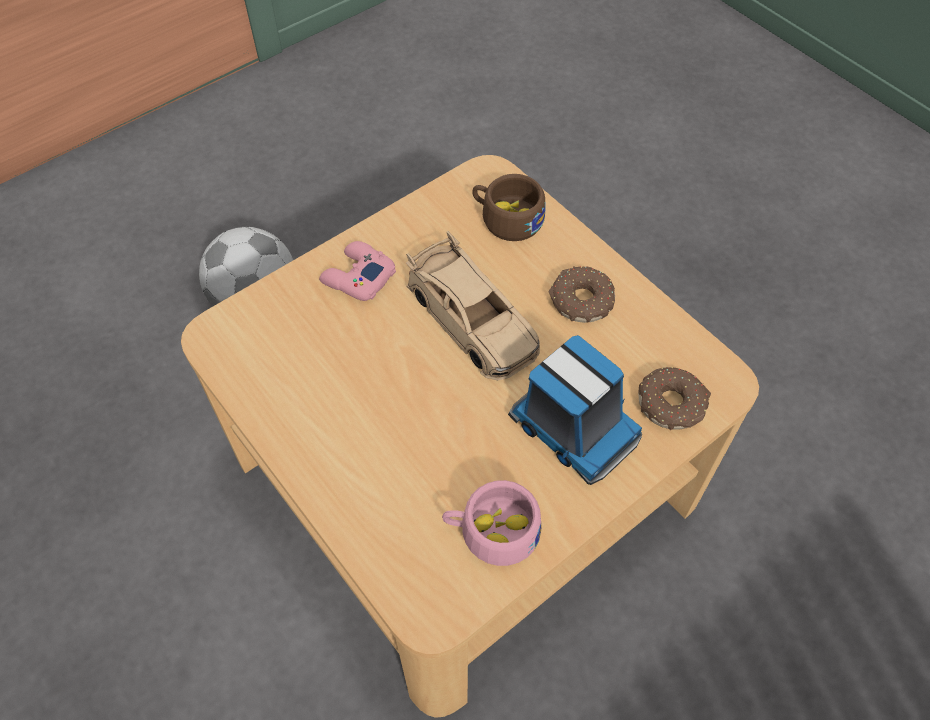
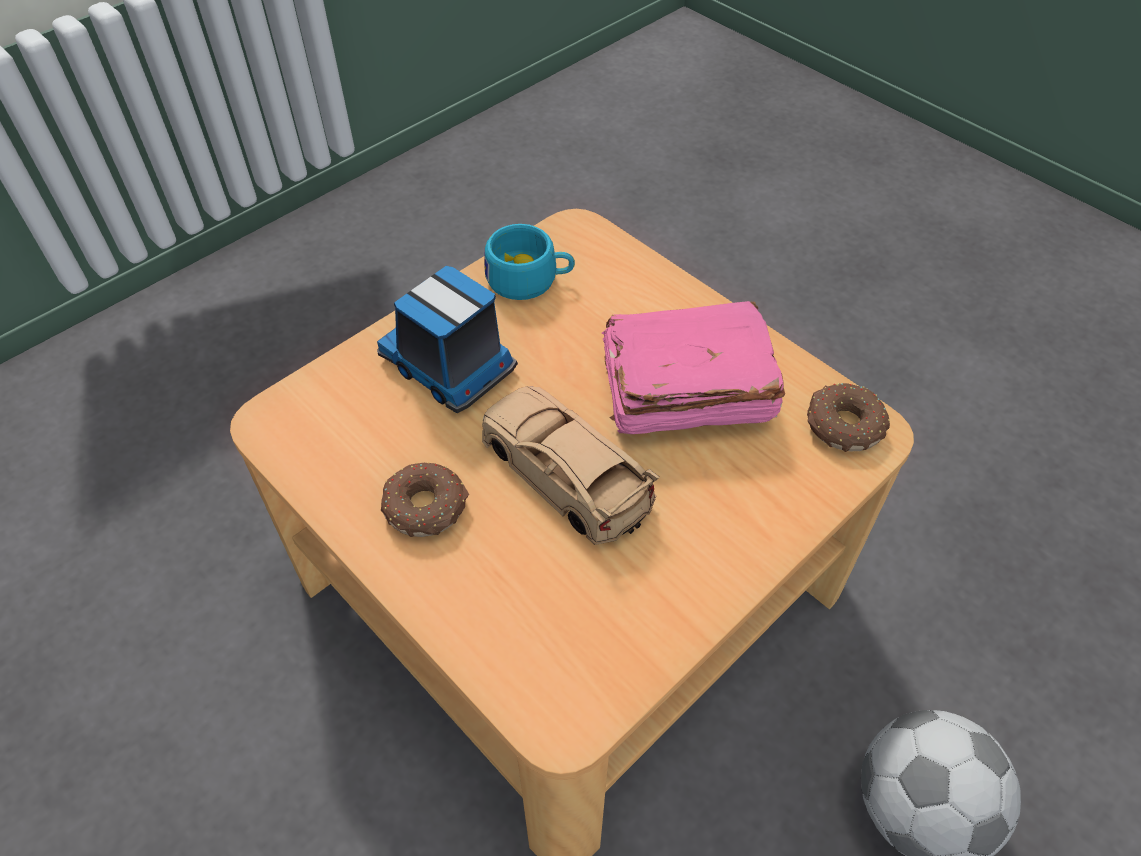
camera: 175 degrees right, 5 degrees down
(357, 277) = (725, 518): pink game controller -> none
(360, 384) = (683, 390): none -> pink book
(491, 531) = (530, 280): pink cup -> turquoise cup
(506, 218) = (529, 632): brown cup -> none
(672, 404) = (336, 394): donut -> donut (842, 425)

